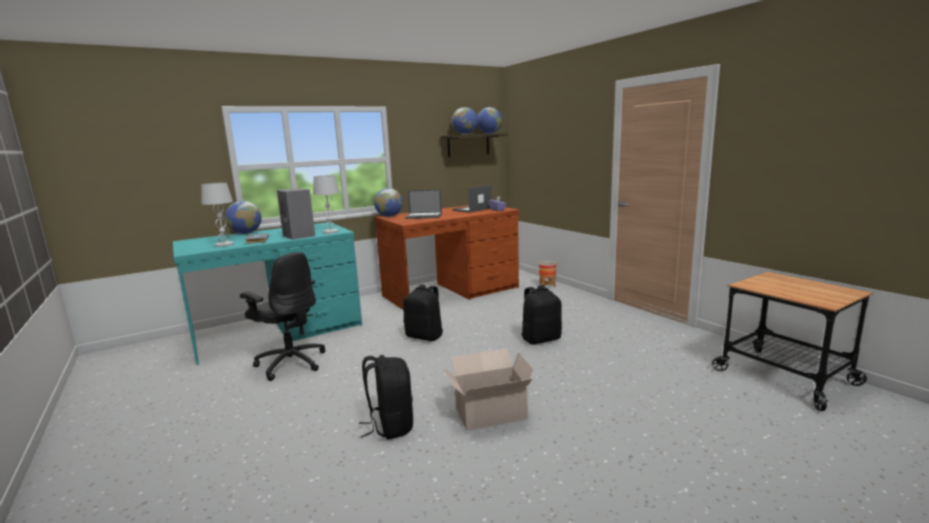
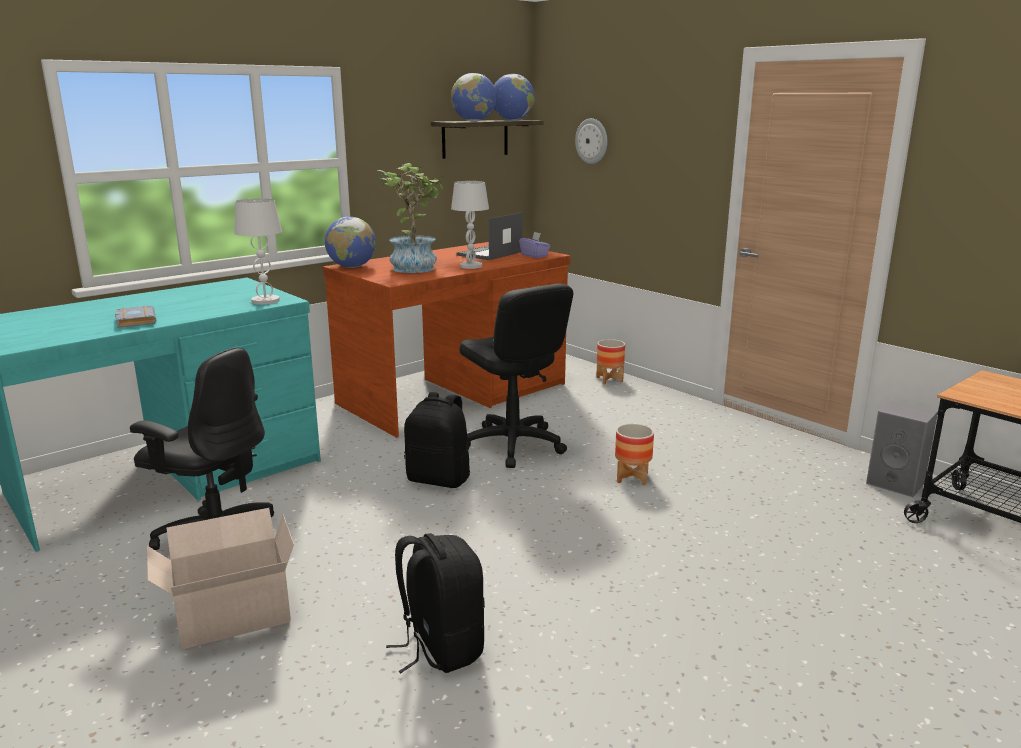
camera: 10 degrees left, 5 degrees up
(224, 245) = (76, 329): white table lamp -> white table lamp (471, 266)
(246, 233) = (100, 303): globe -> none
(300, 236) = (212, 309): grey speaker -> grey speaker (897, 483)
(424, 216) = (415, 267): laptop -> potted plant
(475, 319) = (512, 445): none -> black office chair
(488, 413) = (594, 615): cardboard box -> cardboard box (230, 616)
(536, 143) = (592, 141): none -> wall clock
(541, 339) = (632, 478): black backpack -> planter

